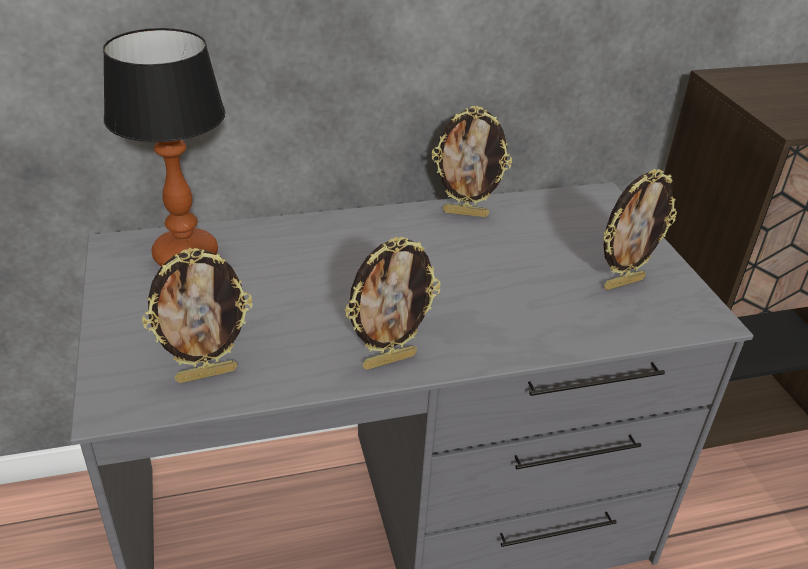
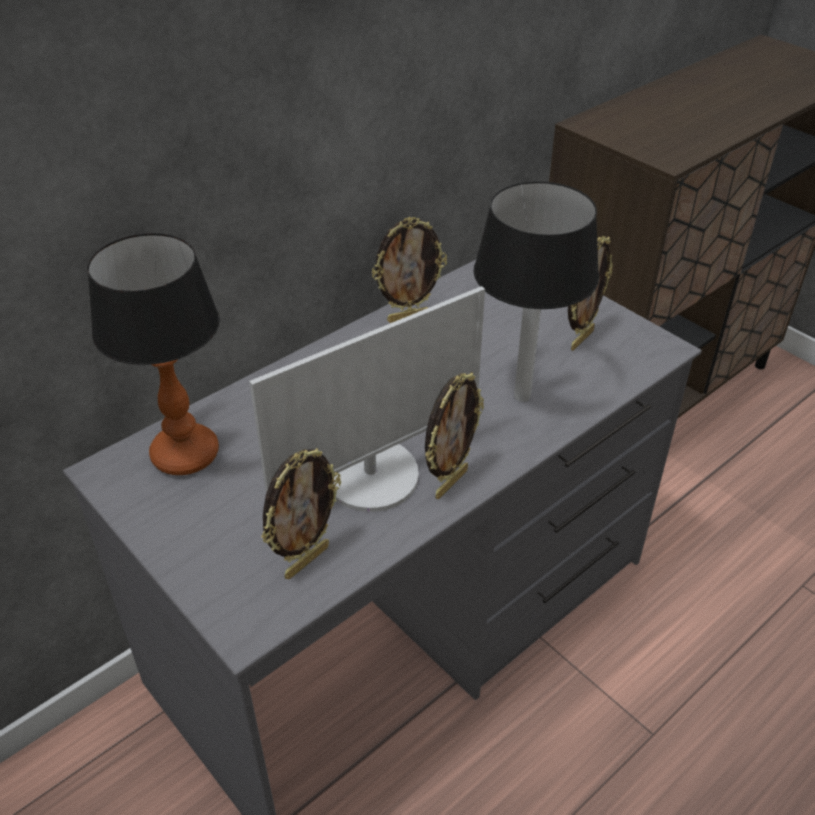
camera: 25 degrees left, 5 degrees up
(323, 327) = (372, 475): none -> monitor
(522, 311) = (523, 395): none -> table lamp

